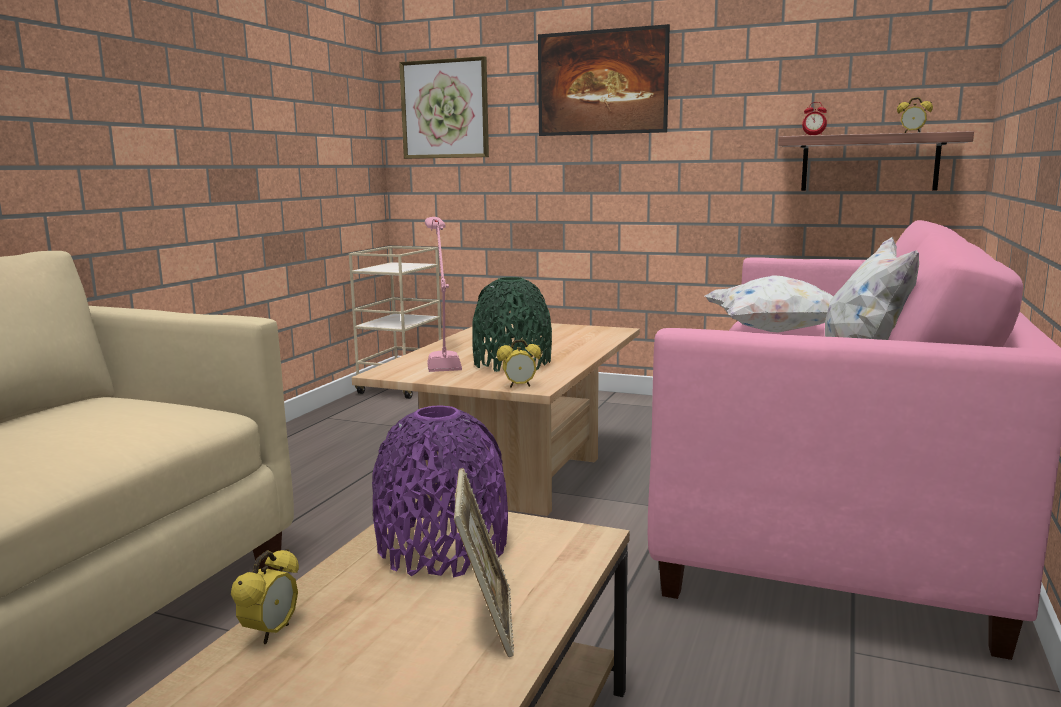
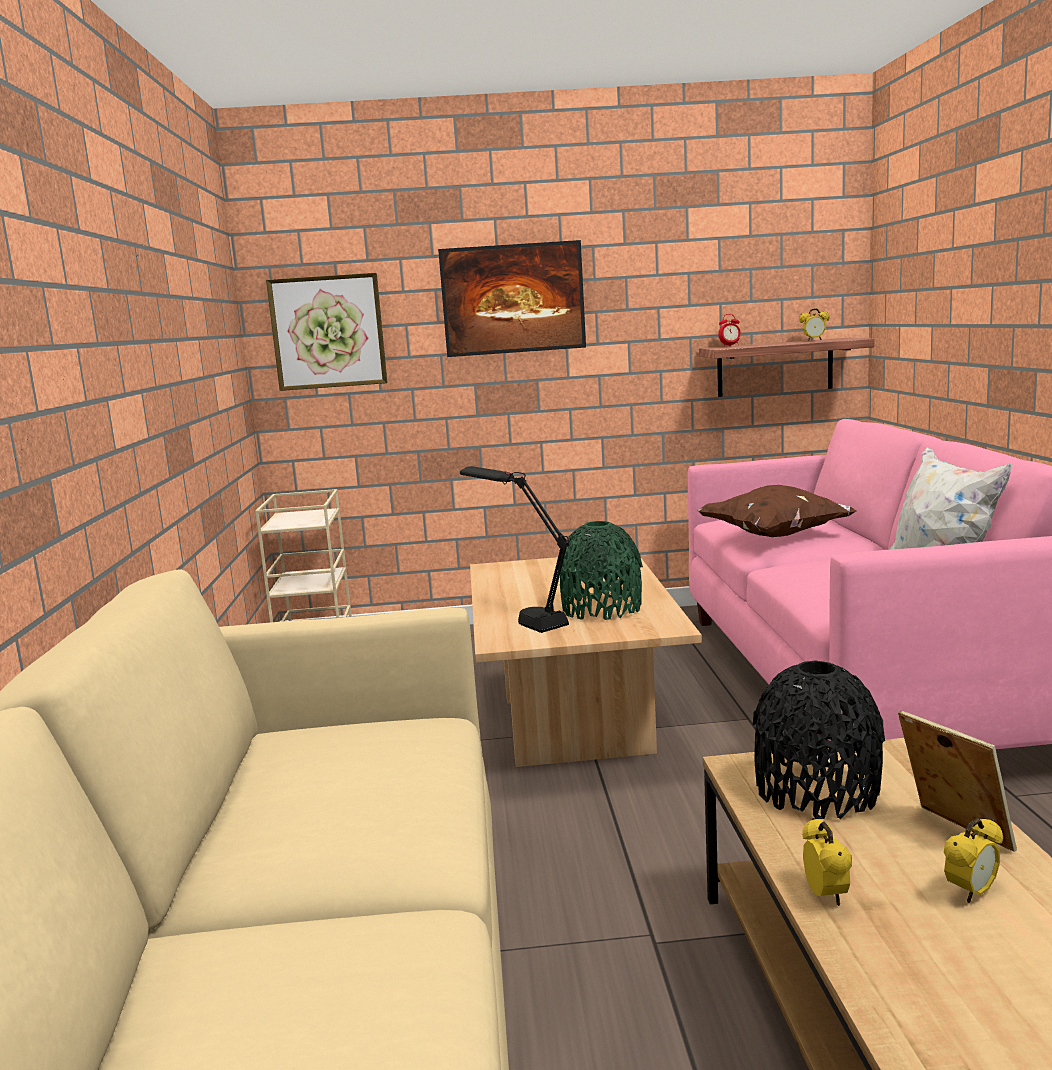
camera: 25 degrees left, 0 degrees up
(442, 358) = (520, 615): pink table lamp -> black table lamp
(442, 548) = (816, 791): purple vase -> black vase
(519, 386) = (657, 630): alarm clock -> alarm clock (971, 893)
(775, 331) = (775, 536): white pillow -> brown pillow

